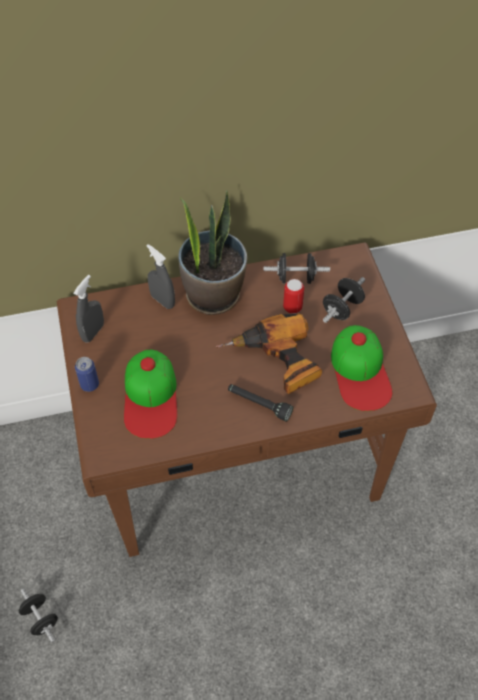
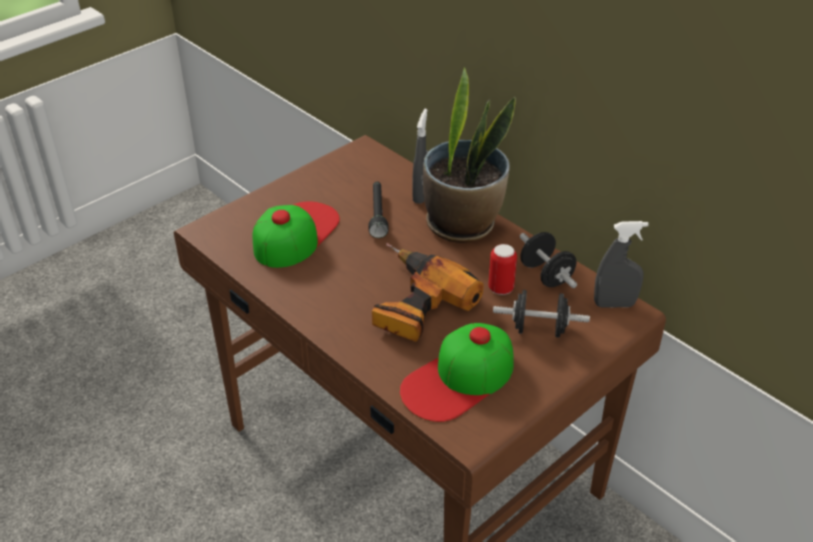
camera: 60 degrees right, 15 degrees down
(41, 618) = (132, 391): black dumbbell -> none
(89, 384) = (281, 191): can -> none
(93, 332) = (343, 168): grey spray bottle -> grey spray bottle (614, 304)
(151, 397) = (295, 233): cap -> cap turned 150 degrees clockwise
(259, 404) = (345, 312): black flashlight -> black flashlight (377, 214)

